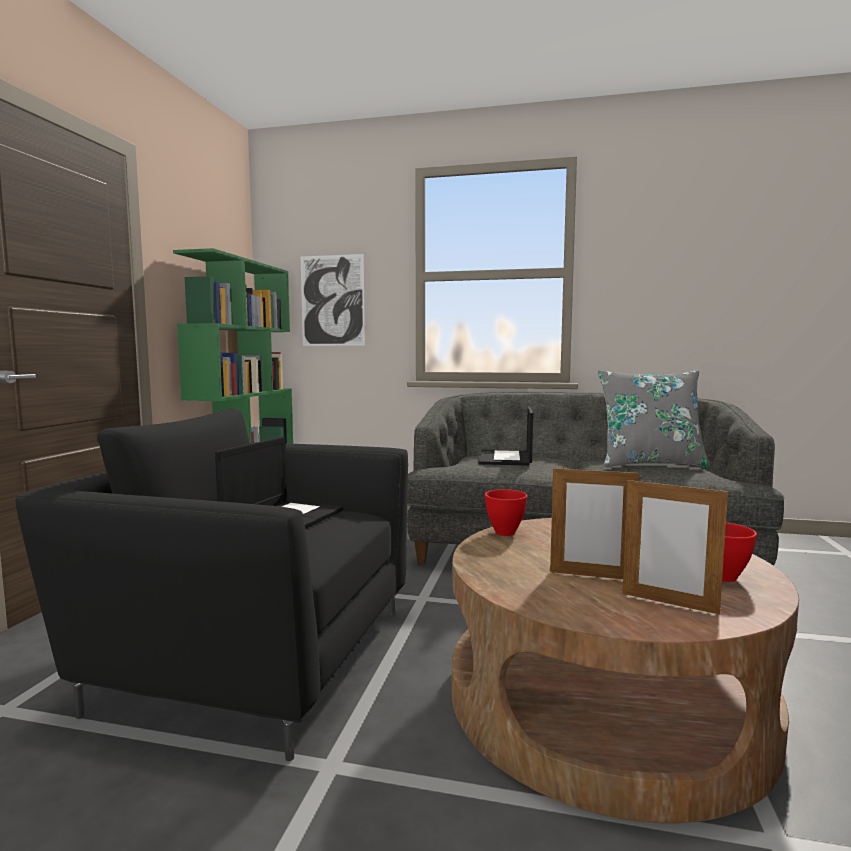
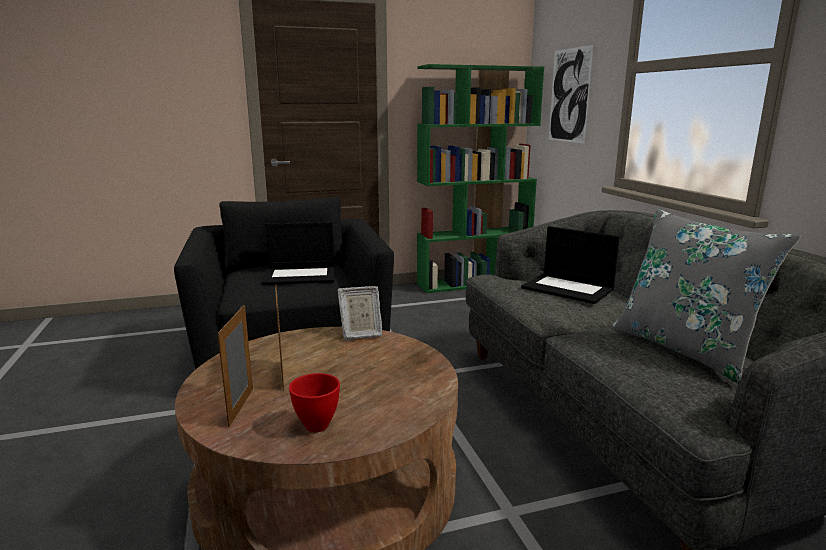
camera: 60 degrees right, 10 degrees up
(504, 532) = (360, 334): red bowl -> picture frame
(506, 458) = (569, 288): laptop -> laptop turned 120 degrees counterclockwise

